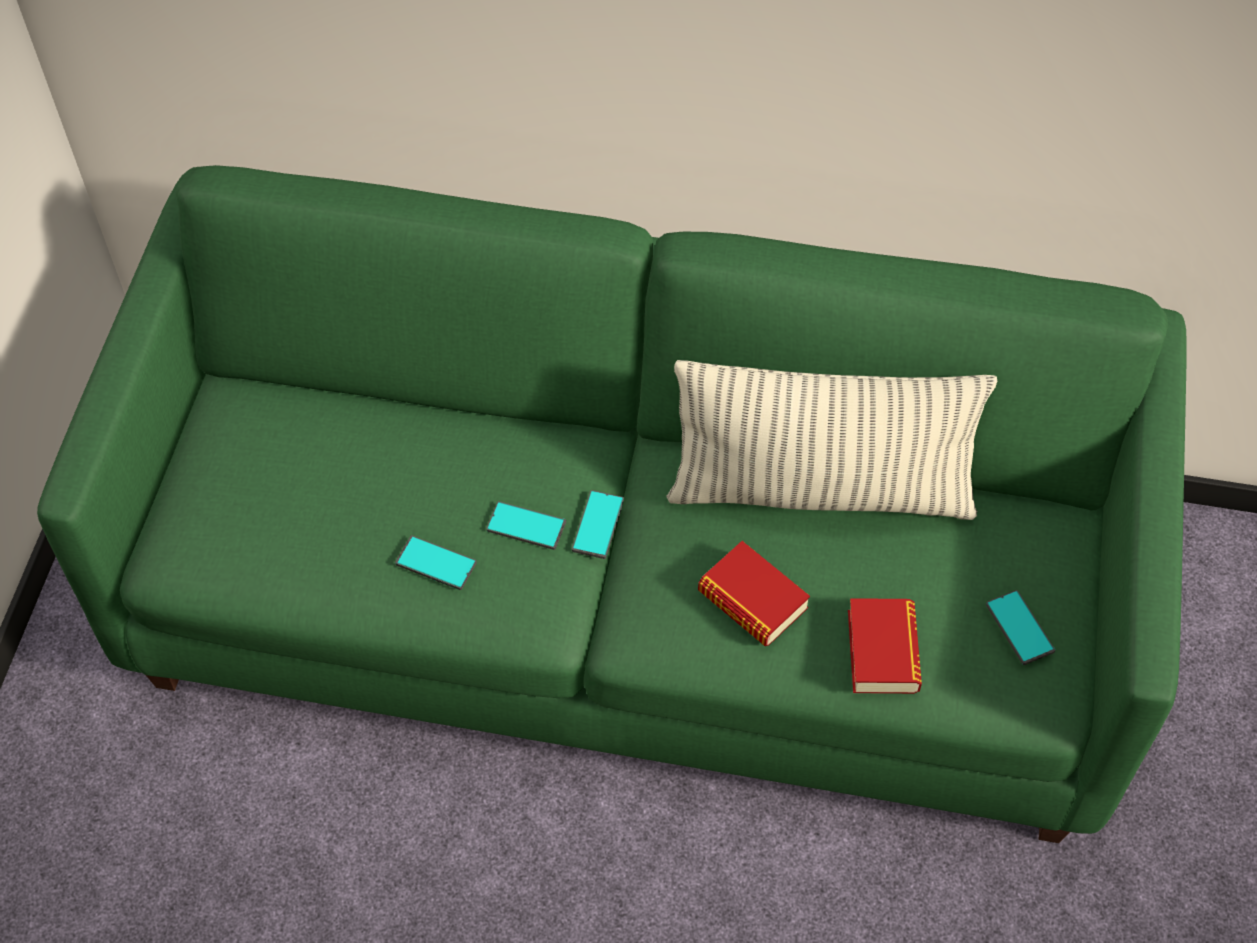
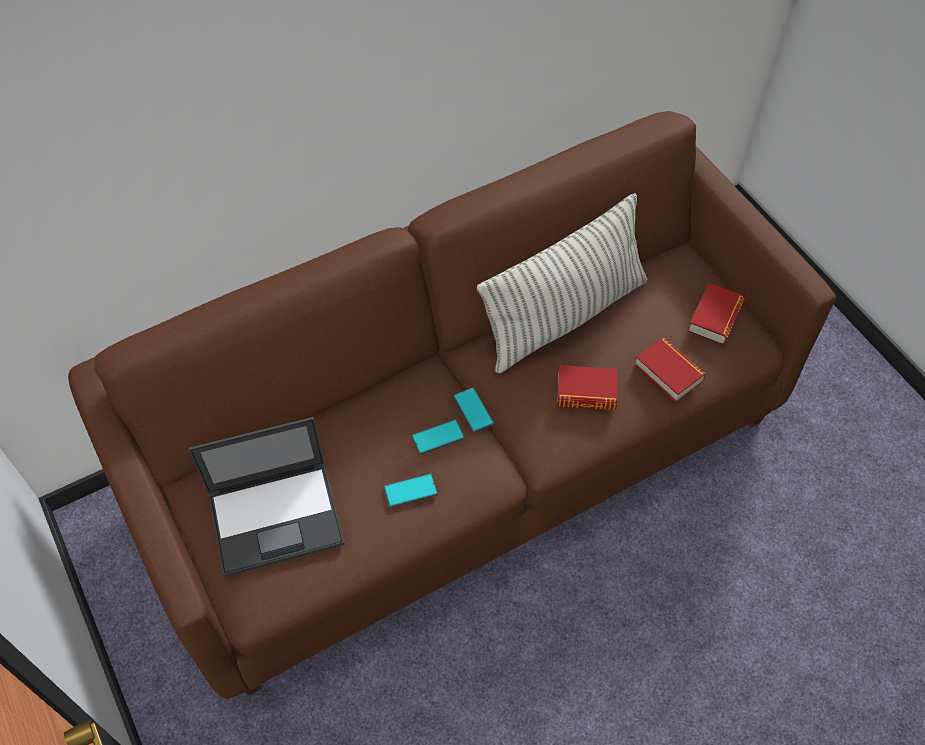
camera: 40 degrees left, 0 degrees up
(272, 487) = (277, 517): none -> laptop
(631, 599) = (463, 454): green sofa -> brown sofa
(1020, 628) = (714, 318): phone -> book

